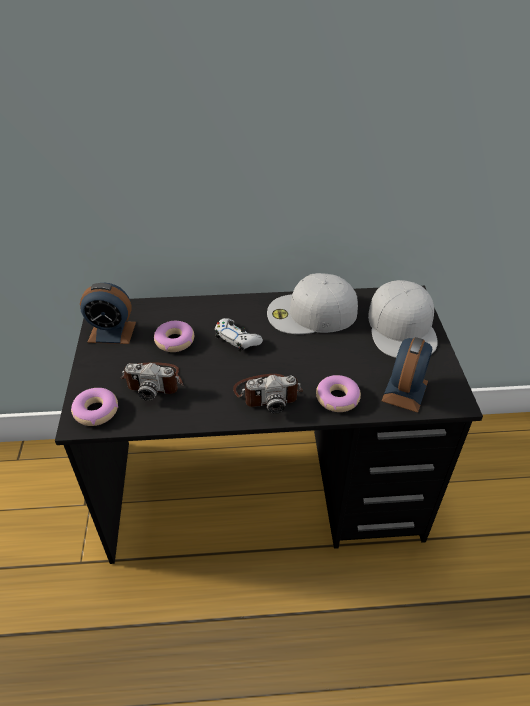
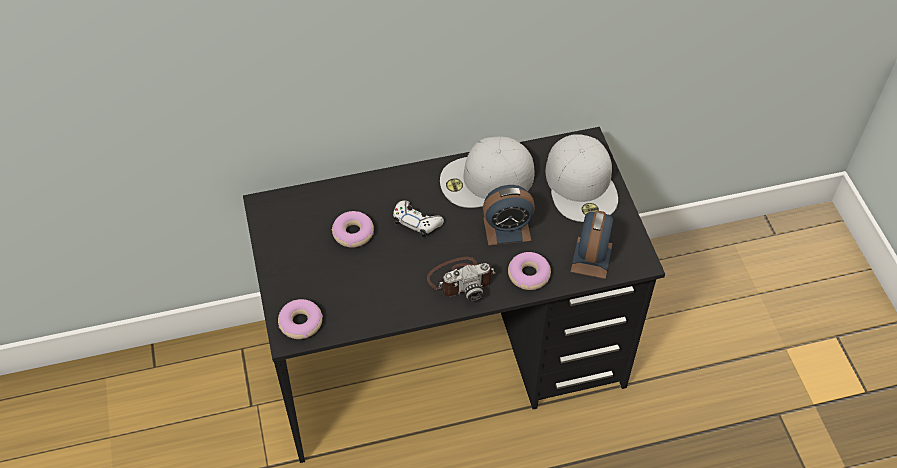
camera: 10 degrees left, 10 degrees up
(112, 332) = (284, 231): alarm clock -> alarm clock (507, 229)
(154, 381) = (346, 282): camera -> none

